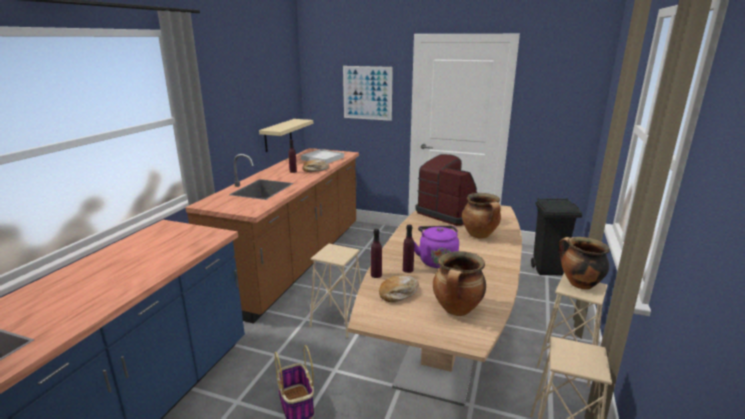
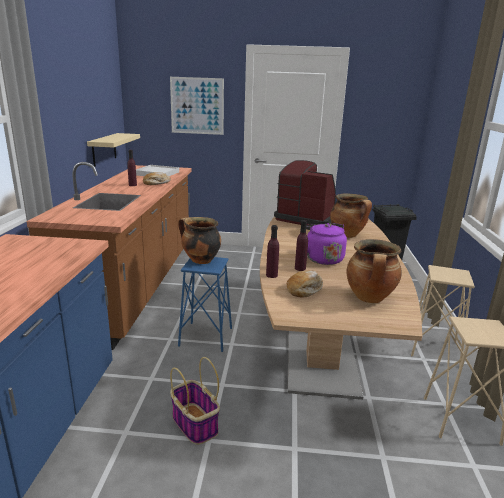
camera: 15 degrees left, 0 degrees up
(338, 320) = (206, 336): beige stool -> blue stool
(579, 284) = (446, 272): cooking pot -> cooking pot (200, 260)

